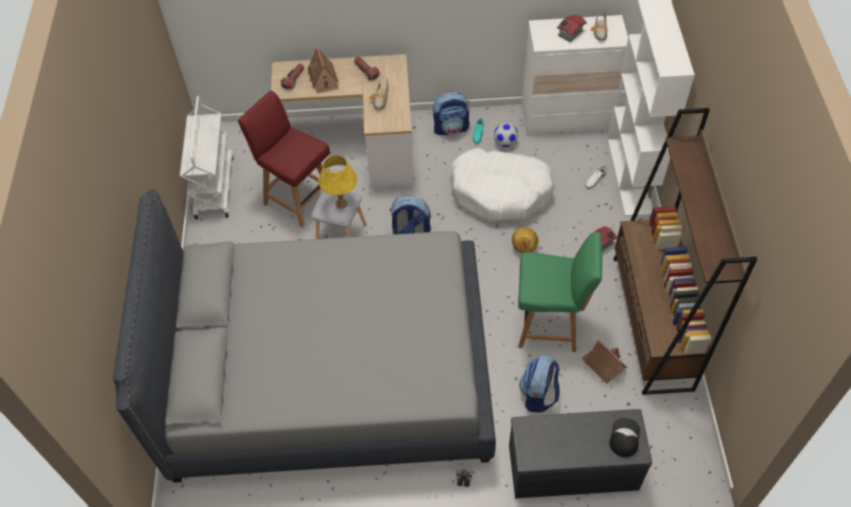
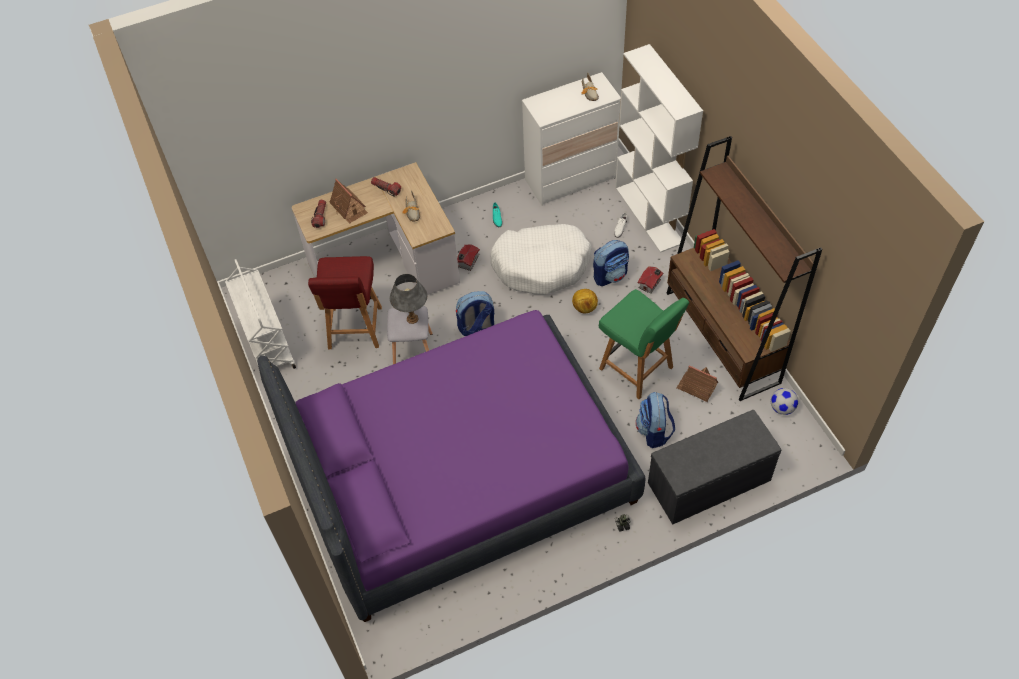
camera: 20 degrees left, 0 degrees up
(297, 198) = (354, 329): red chair -> red chair turned 105 degrees counterclockwise
(330, 372) = (461, 476): grey bed -> purple bed
(341, 203) = (412, 318): yellow table lamp -> grey table lamp
(451, 128) = (469, 220): backpack -> backpack (610, 275)
(505, 143) = (525, 218): football -> football (782, 408)
(550, 326) = (637, 369): green chair -> green chair turned 60 degrees clockwise
(569, 33) = (563, 101): toy house -> toy house (467, 262)
(624, 437) = (750, 437): cap -> none

